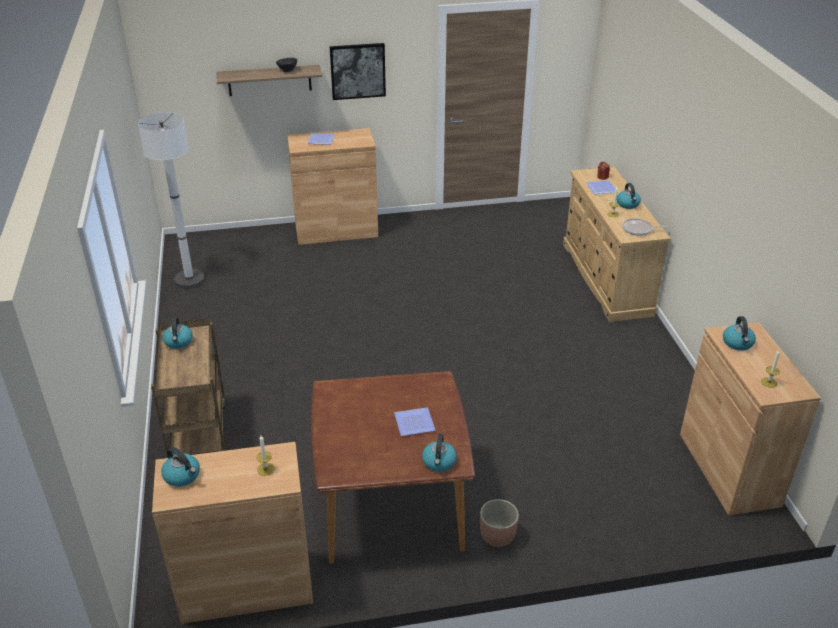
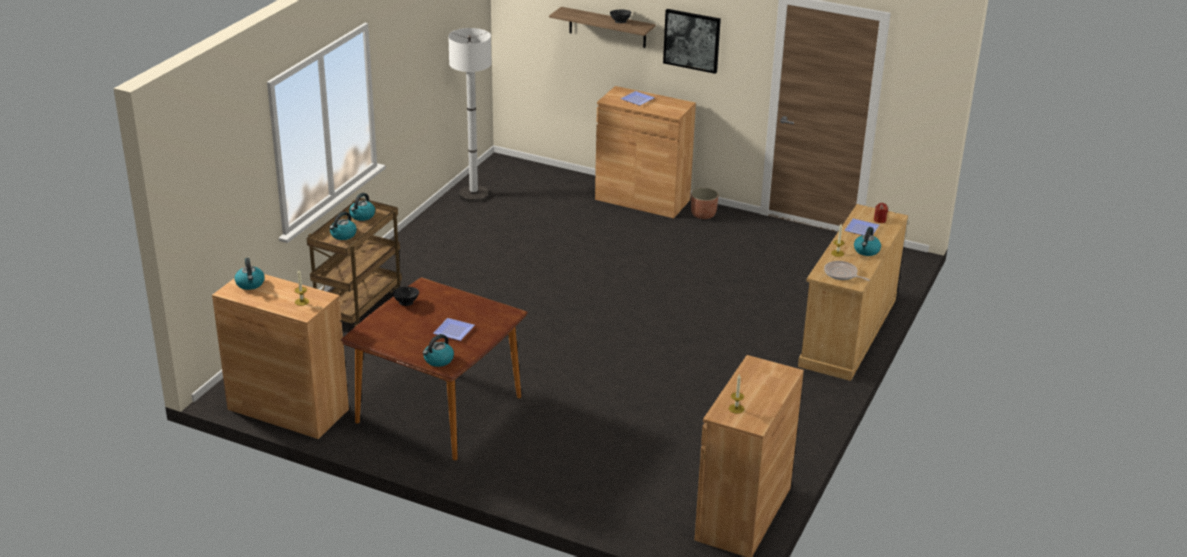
camera: 35 degrees right, 5 degrees down
(334, 414) = (406, 302): none -> black bowl
(497, 535) = (491, 463): planter -> planter (703, 215)
(738, 343) = (756, 375): kettle -> kettle (343, 235)

